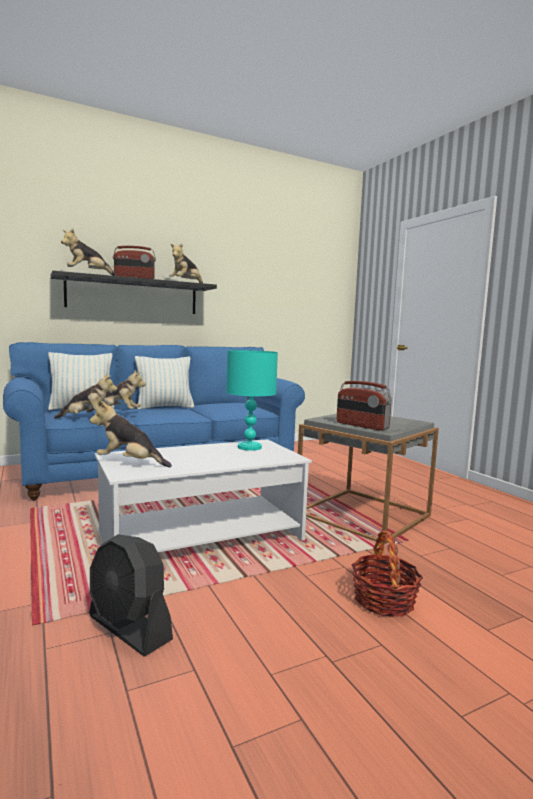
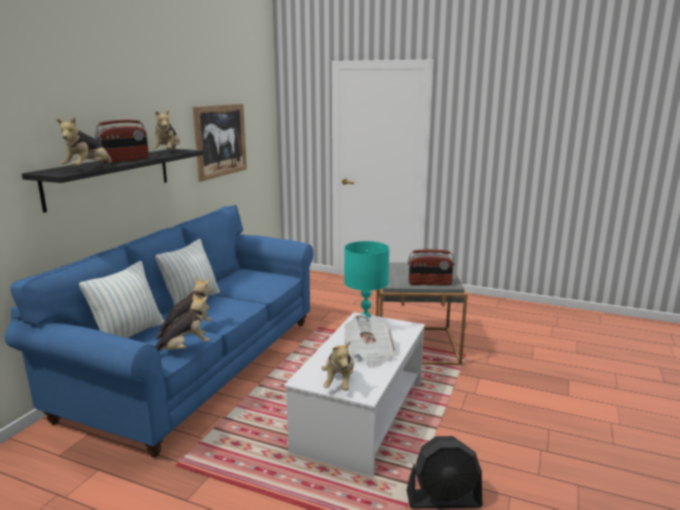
camera: 40 degrees left, 10 degrees up
(129, 463) = (339, 382): plush toy -> plush toy turned 60 degrees counterclockwise
(203, 459) = (369, 354): none -> newspaper
(269, 292) = (220, 140): none -> picture
(383, 600) = (514, 403): basket -> none

